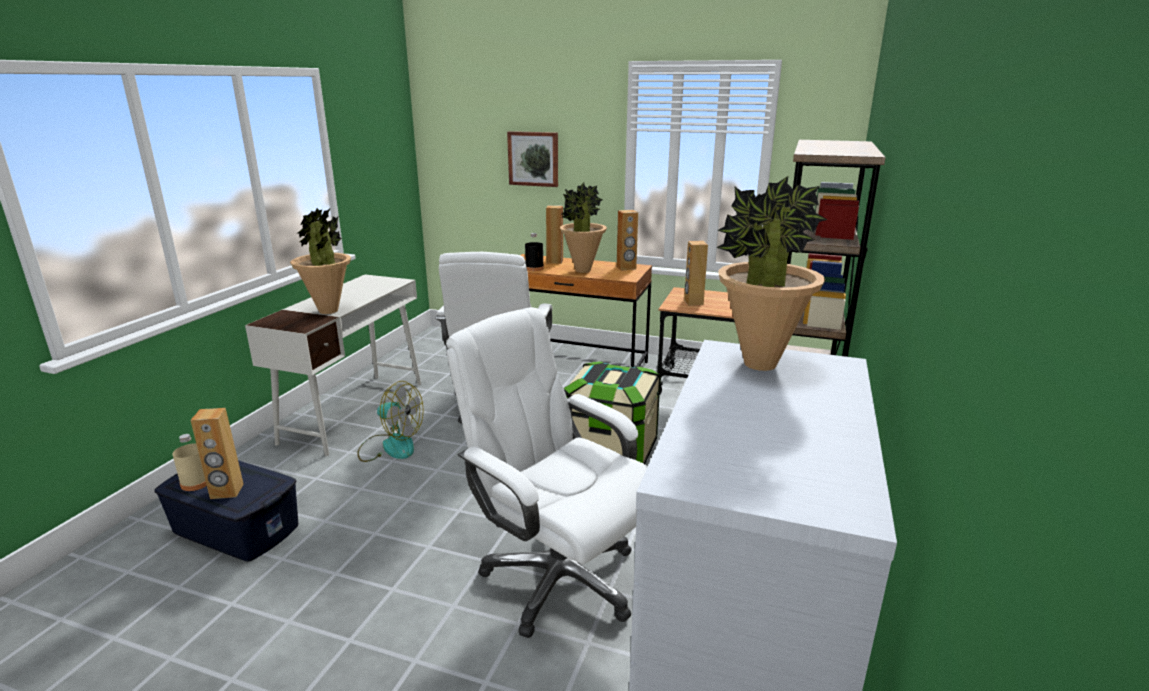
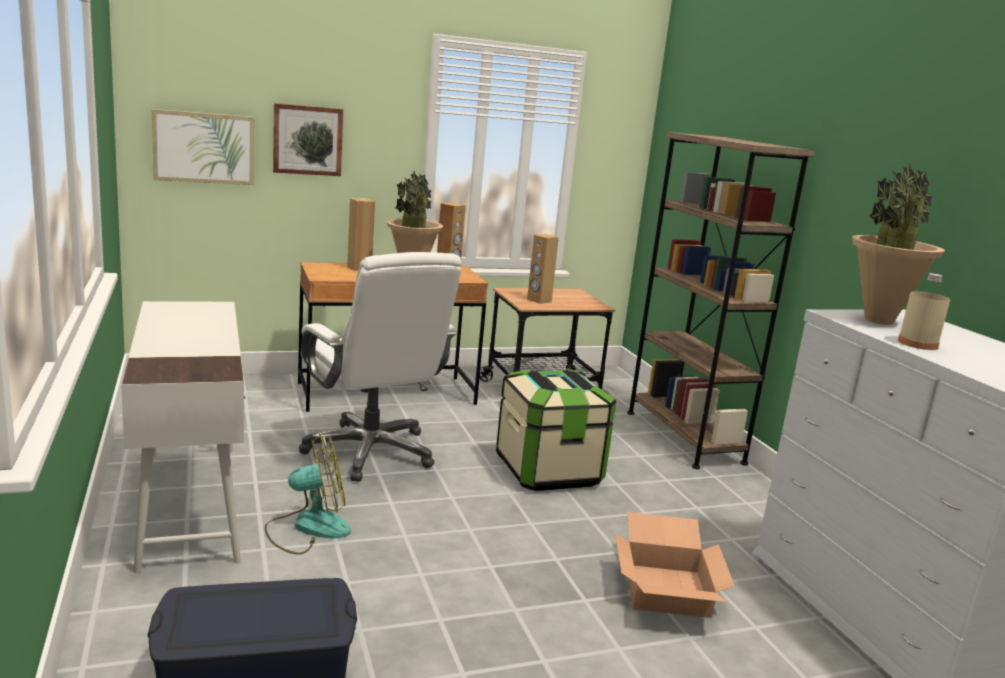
camera: 40 degrees left, 5 degrees down
(196, 483) = (208, 628): beige bottle -> beige bottle (917, 344)
(227, 492) = (276, 621): brown speaker -> none
(328, 311) = (207, 350): potted plant -> none
(466, 167) = (204, 147): none -> picture
(534, 268) = (354, 277): black bottle -> none
(559, 578) = (664, 589): white office chair -> cardboard box

